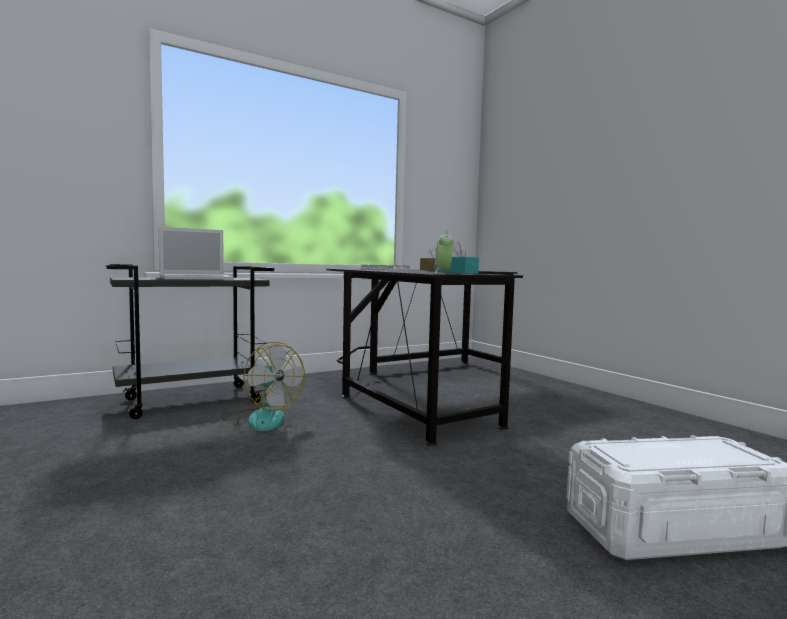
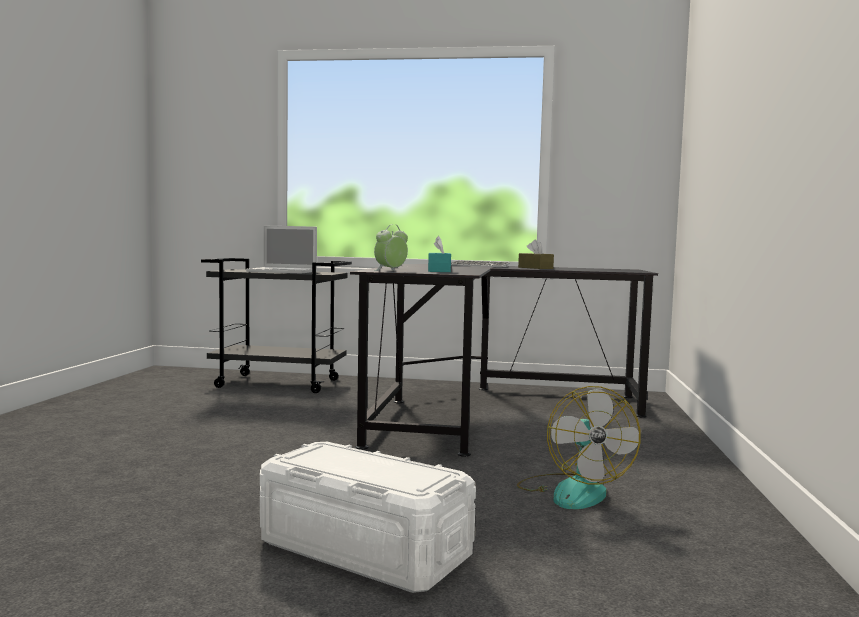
camera: 40 degrees right, 0 degrees up
(259, 419) = (288, 403): fan -> fan (573, 491)

